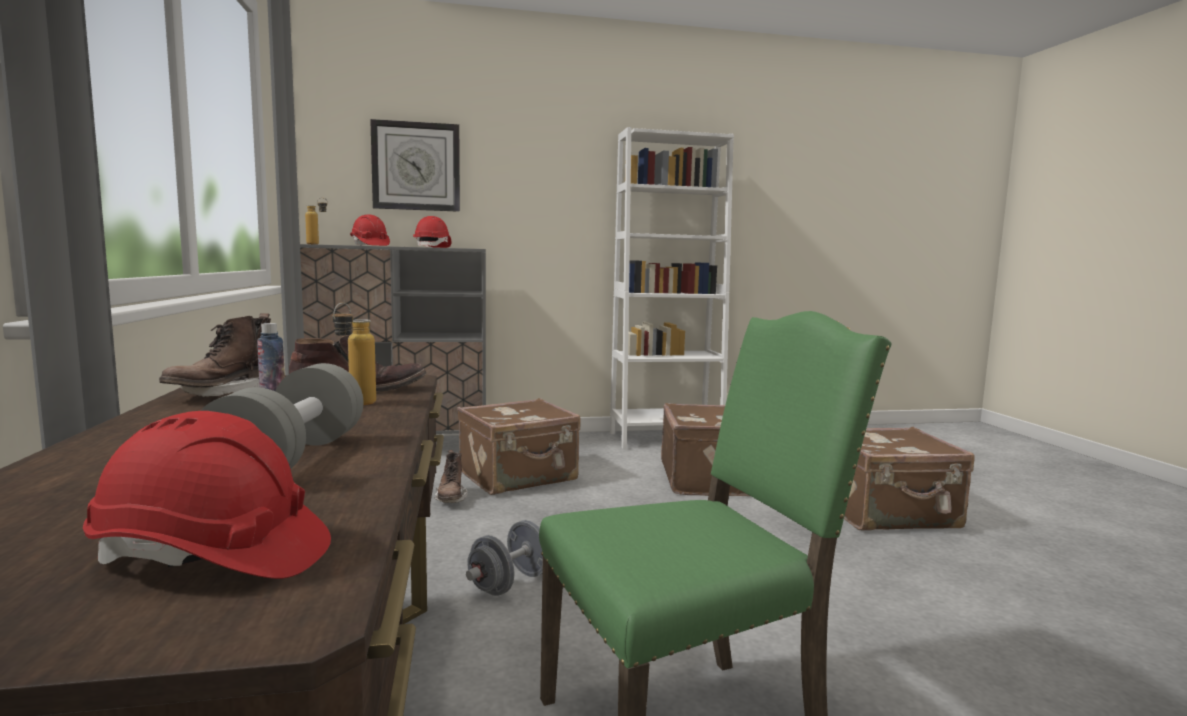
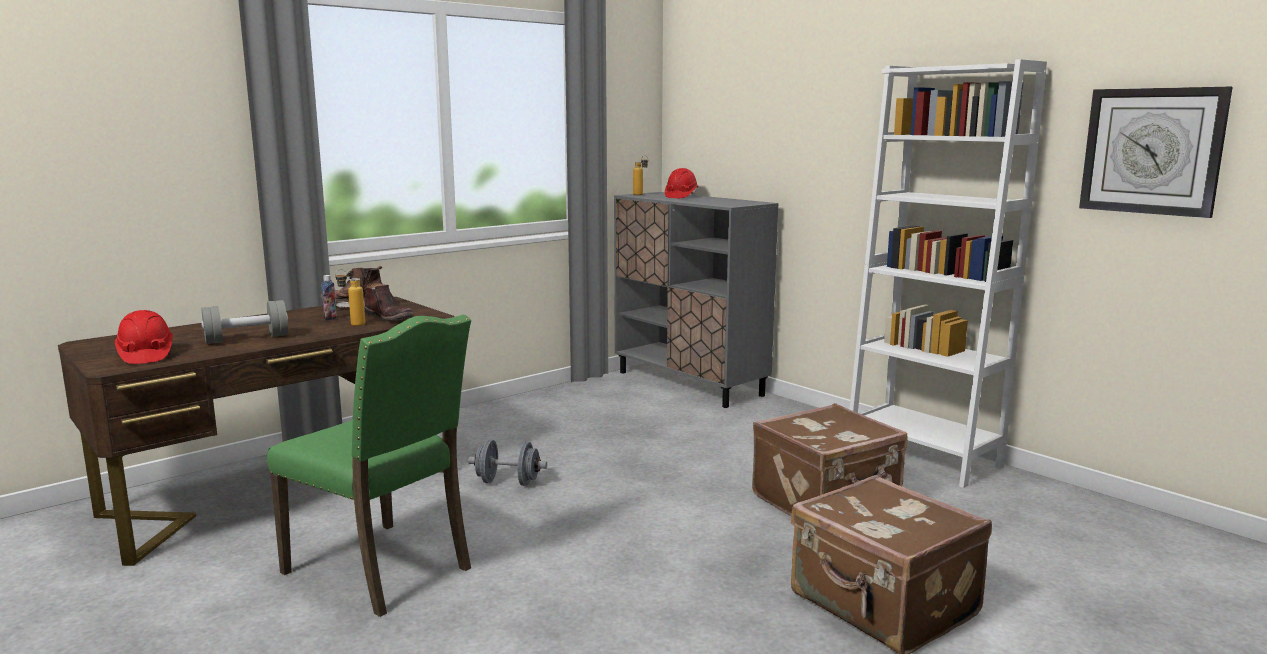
camera: 60 degrees right, 5 degrees up
(416, 166) = (734, 118): wall clock -> wall clock (1152, 151)
(433, 247) = (715, 201): red hard hat -> none
(450, 499) = (616, 428): brown boot -> none
(519, 477) = (695, 433): brown suitcase -> none

